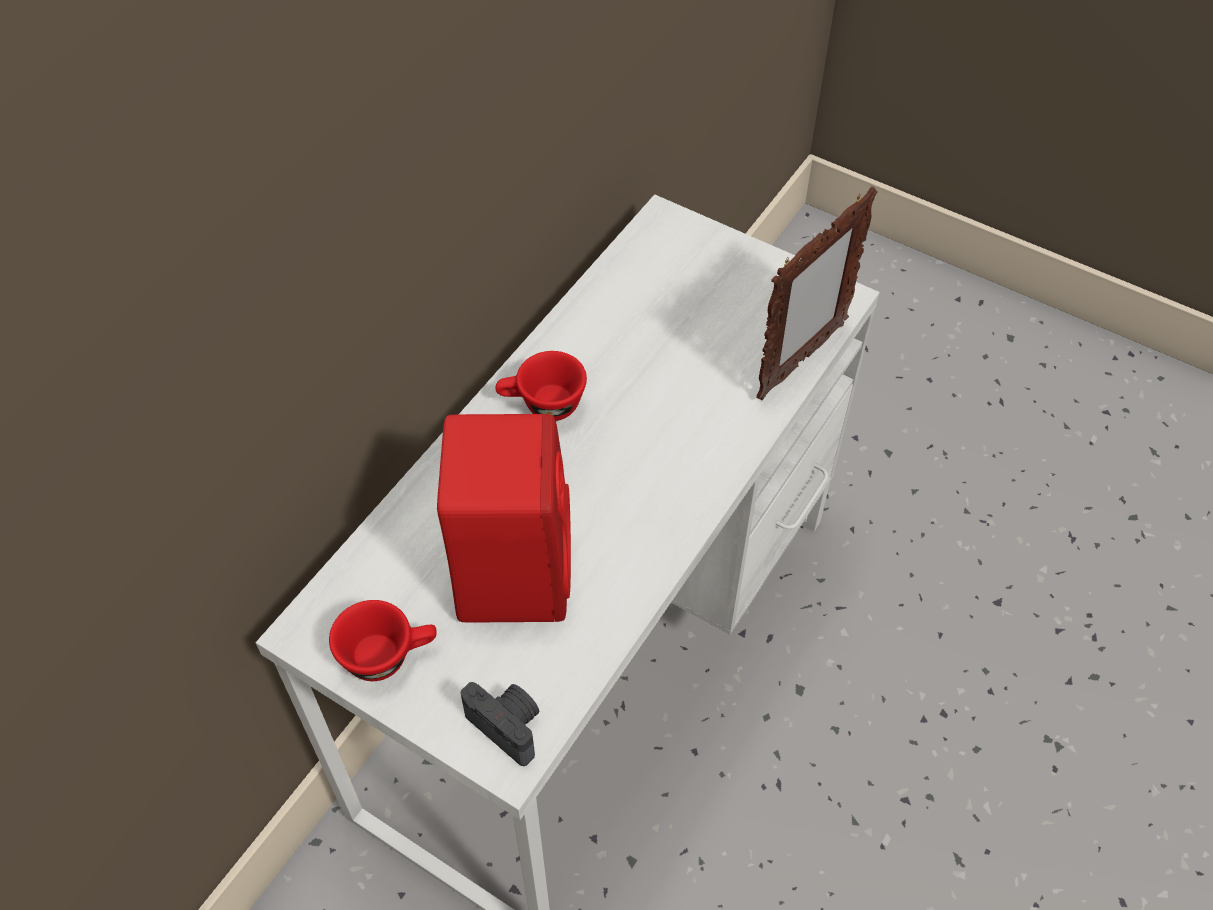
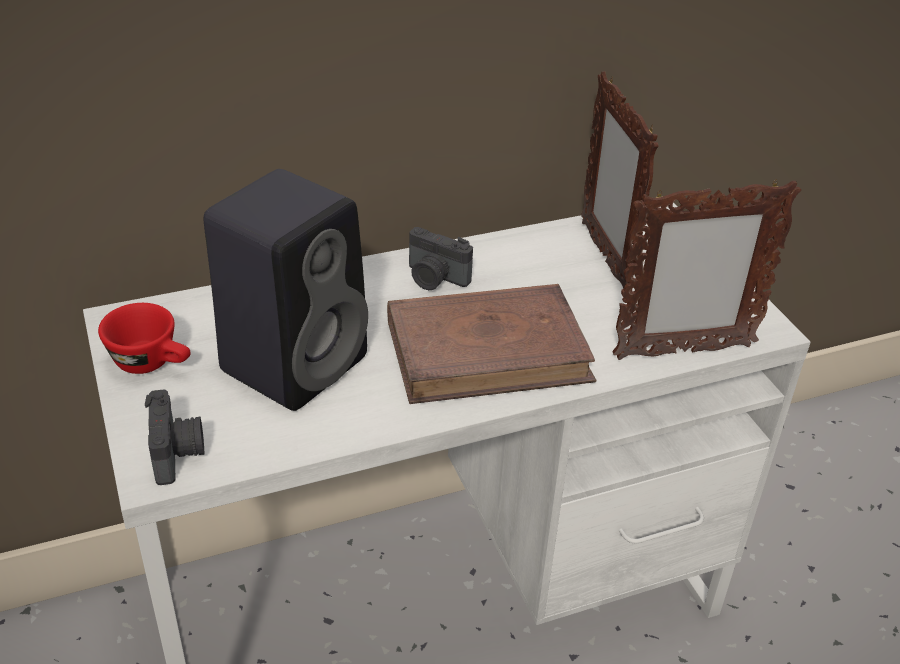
camera: 35 degrees right, 15 degrees down
(512, 569) = (296, 361): red speaker -> black speaker
(542, 405) = (434, 278): red cup -> camera
(656, 455) = (488, 351): none -> brown book
(659, 294) = (605, 257): none -> picture frame

